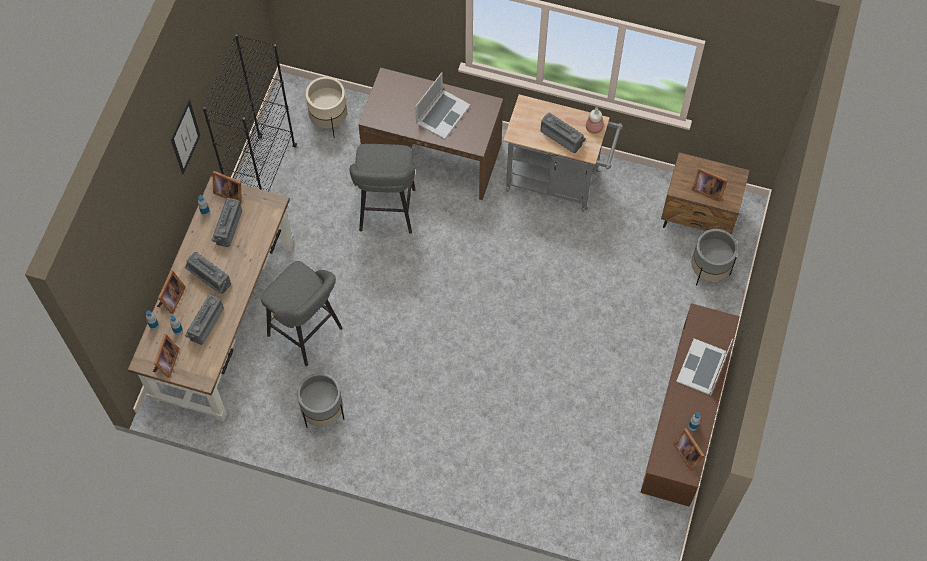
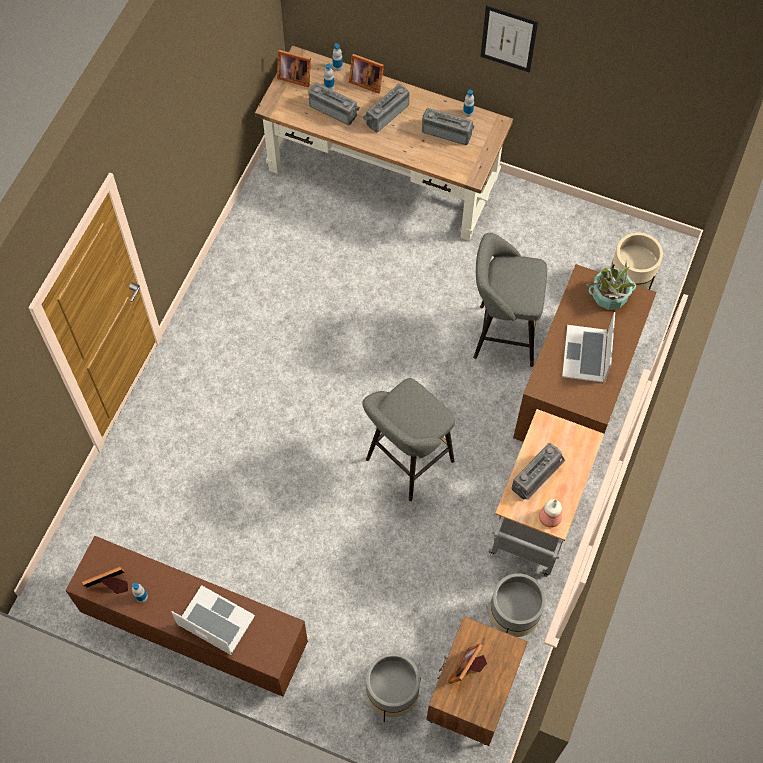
camera: 95 degrees right, 0 degrees up
(229, 192) = (491, 134): picture frame -> none
(263, 175) = (558, 215): black bookcase -> none
(308, 334) = (357, 249): grey stool -> grey stool (406, 463)
(323, 413) = (264, 258): grey planter -> grey planter (512, 618)
(387, 99) = (609, 296): none -> potted plant
(442, 114) = (586, 354): laptop -> laptop turned 60 degrees clockwise

